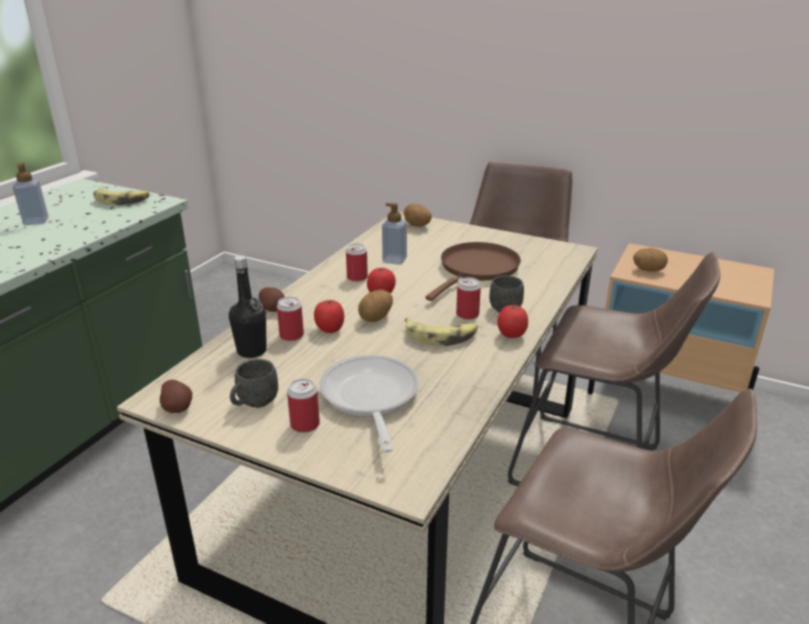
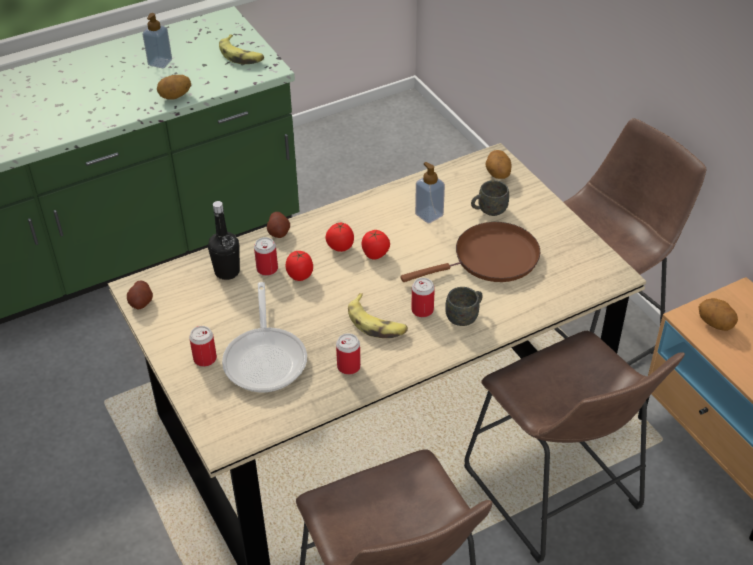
camera: 35 degrees right, 15 degrees up
(254, 403) = (189, 323): grey mug -> grey mug (488, 211)
(357, 278) = (375, 224): can -> can (348, 366)
(370, 398) = (266, 358): frying pan -> frying pan turned 150 degrees clockwise
(376, 318) = (346, 279): potato -> potato (175, 97)
(511, 335) = (433, 349): tomato -> tomato (340, 247)

